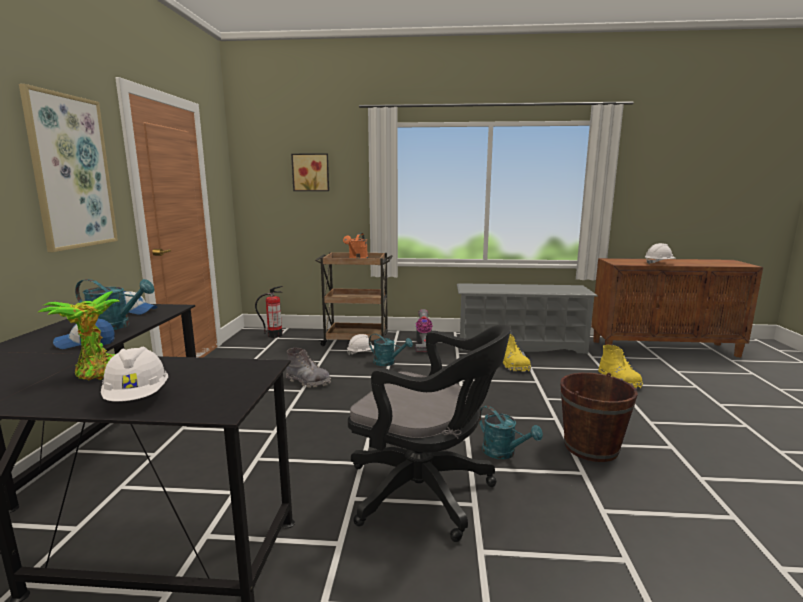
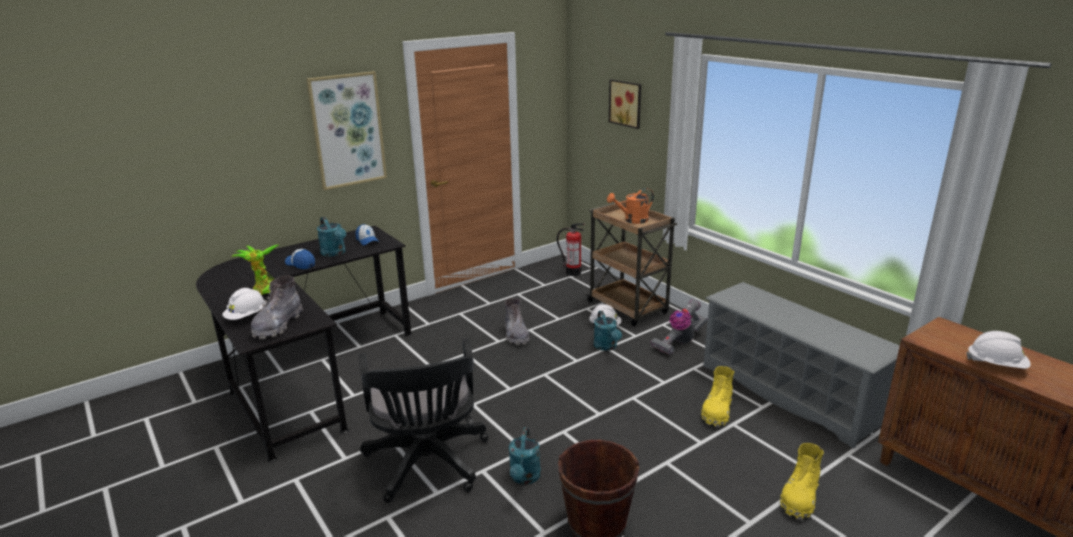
camera: 50 degrees right, 10 degrees up
(215, 386) = (277, 325): none -> grey boot

